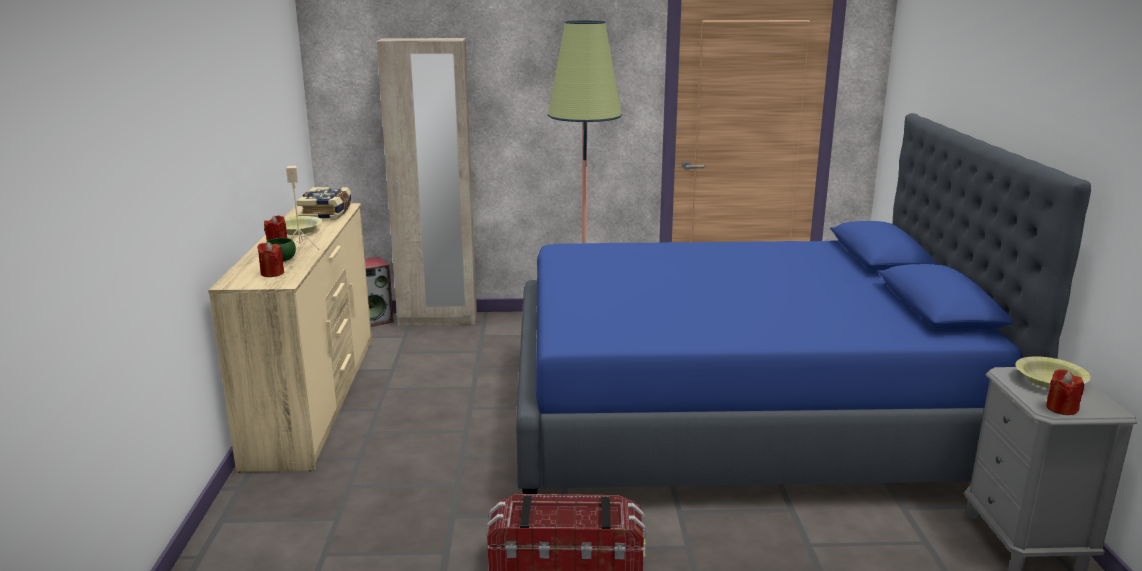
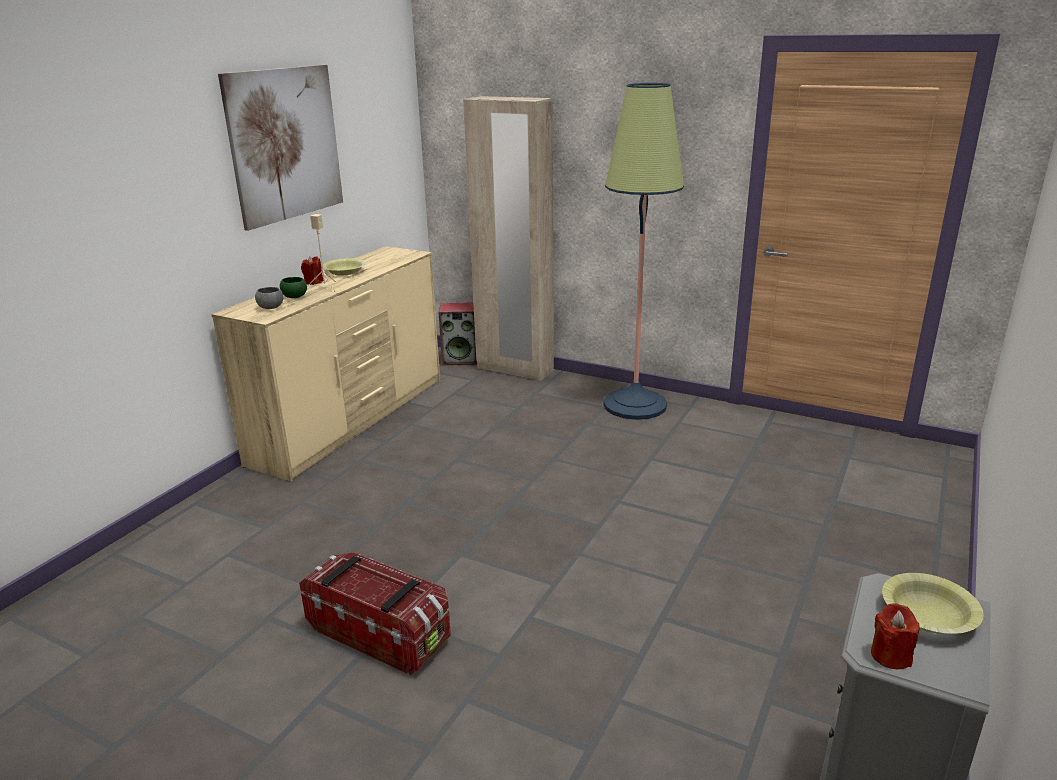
camera: 30 degrees right, 5 degrees up
(235, 92) = (285, 144): none -> picture
(272, 273) = (271, 307): red candle -> grey bowl
(327, 213) = (391, 259): book -> none
(737, 415) = (693, 536): blue bed -> none

